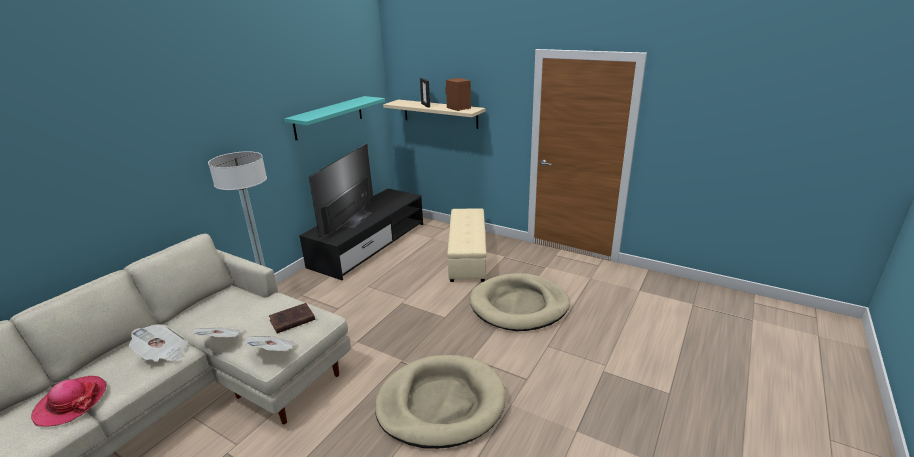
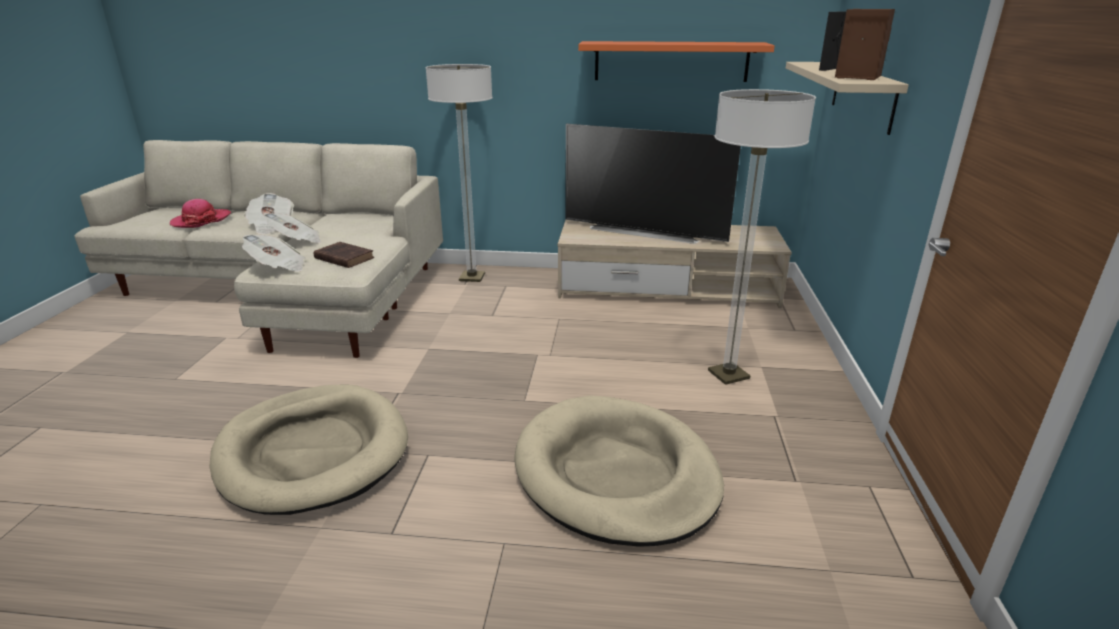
camera: 65 degrees right, 0 degrees up
(329, 117) = (671, 61): turquoise shelf -> orange shelf
(352, 218) = (645, 231): television -> television turned 150 degrees counterclockwise
(369, 244) = (667, 287): black tv stand -> beige tv stand
(467, 256) = (728, 375): beige ottoman -> floor lamp

